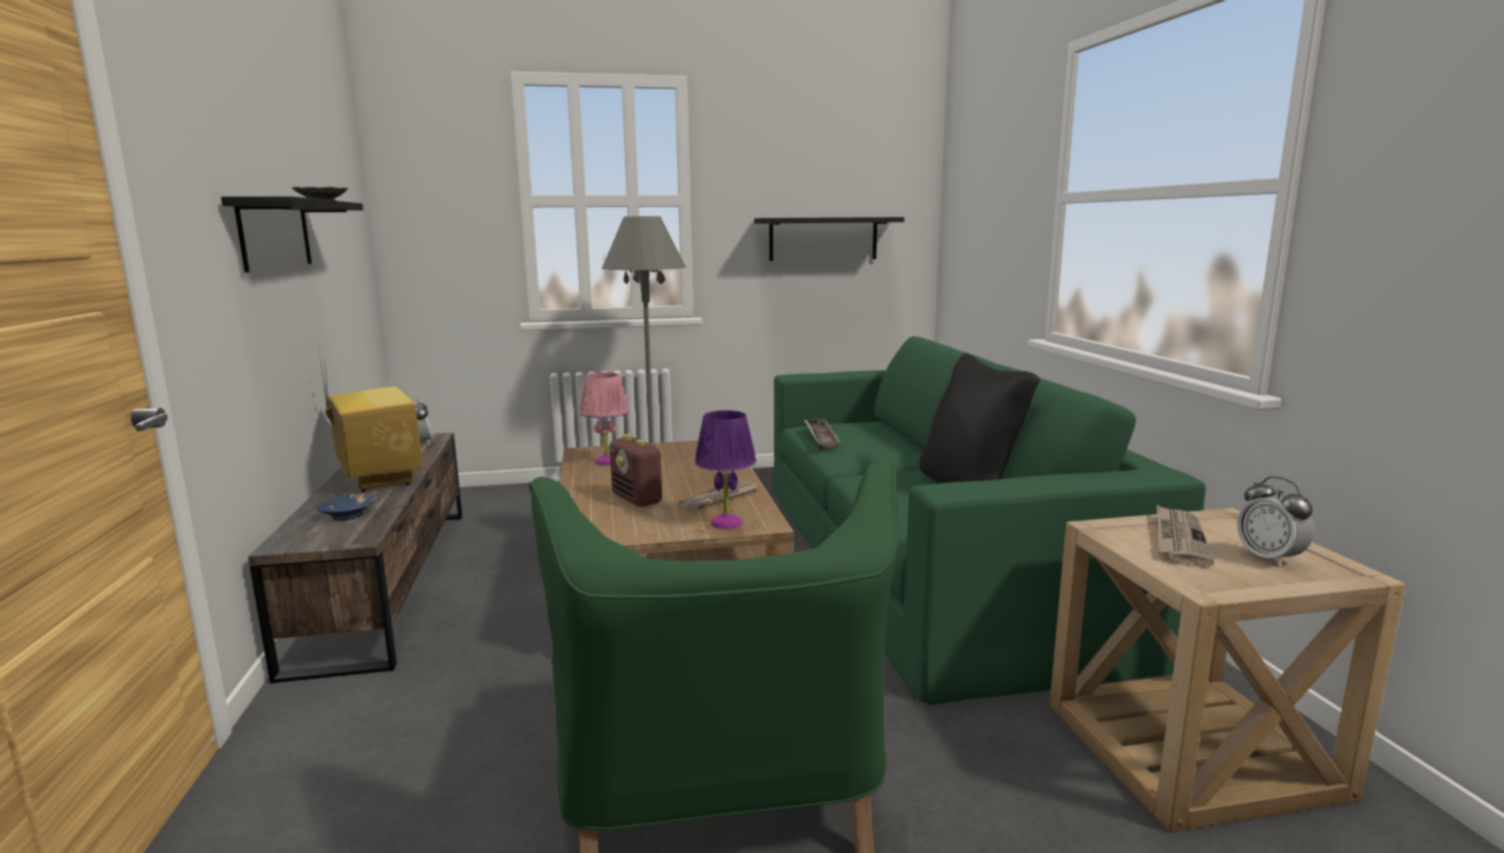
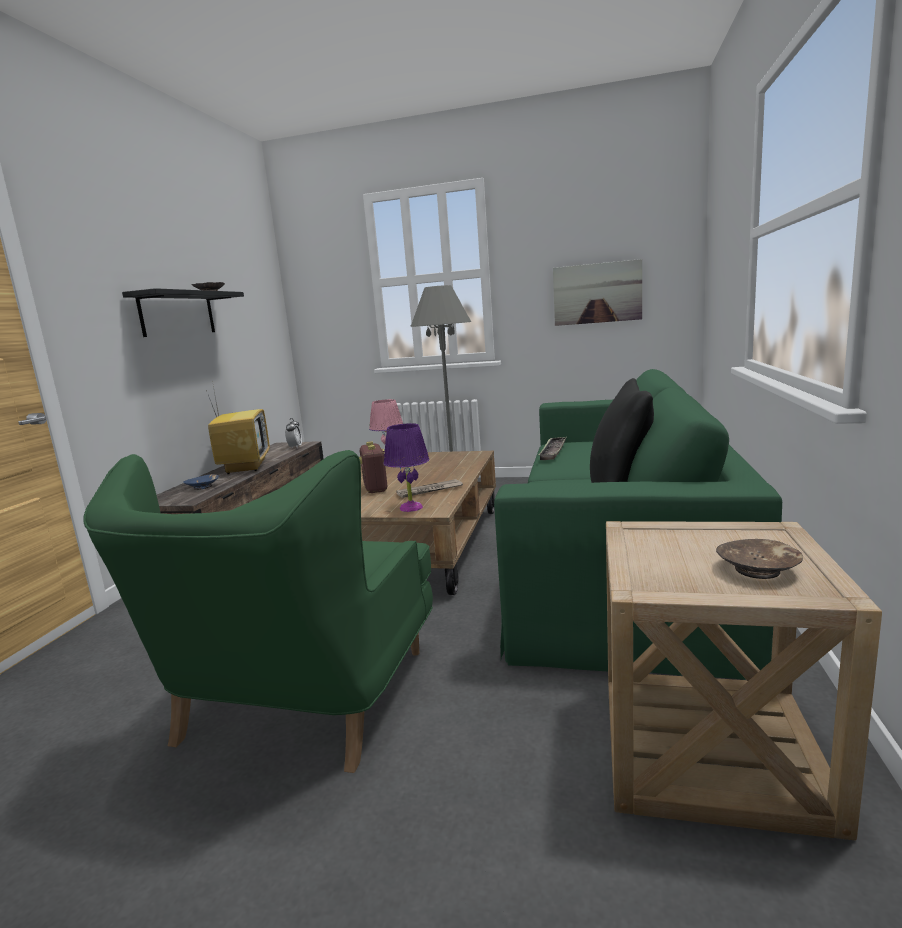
camera: 25 degrees right, 0 degrees up
(823, 239) = (597, 293): black shelf -> picture
(1178, 538) = (688, 543): newspaper -> none
(1269, 558) = (758, 570): alarm clock -> brown bowl

